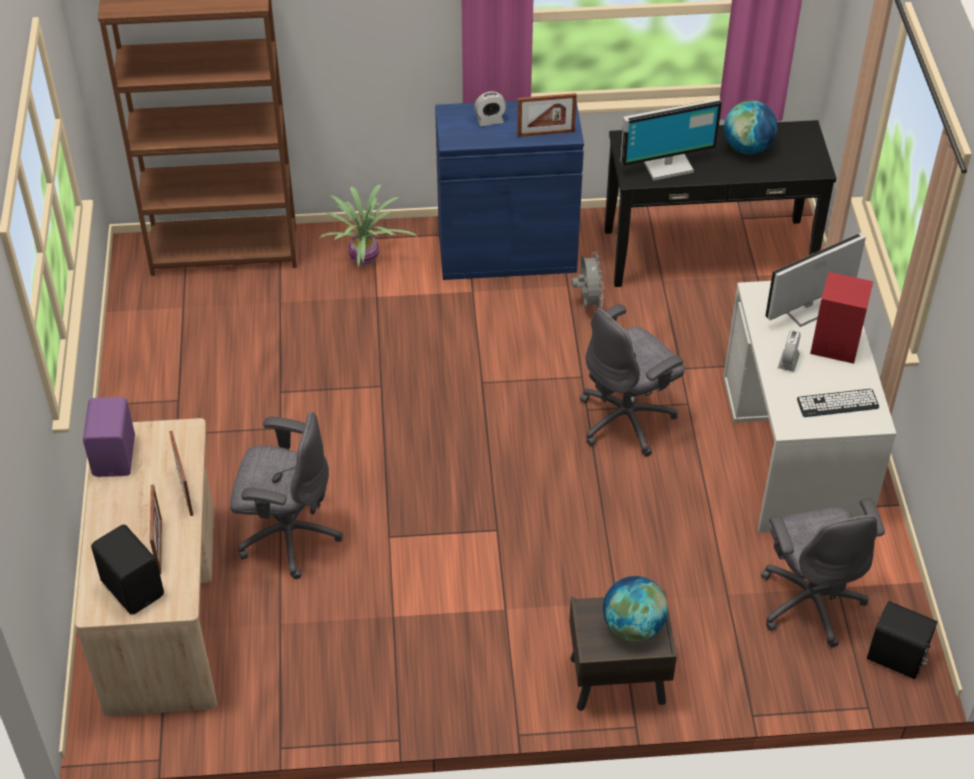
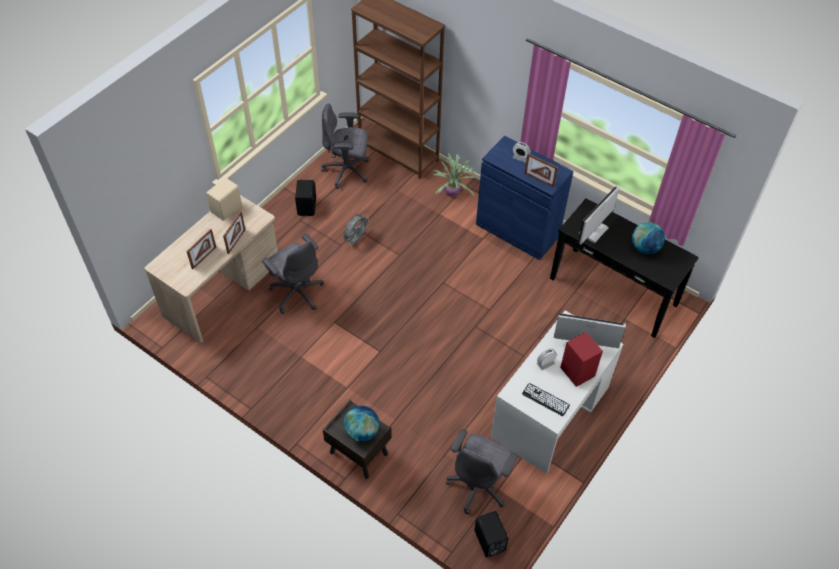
camera: 40 degrees right, 5 degrees up
(116, 456) = (227, 209): purple speaker -> beige speaker
(133, 587) = (178, 267): black speaker -> black speaker (307, 206)
(588, 302) = (529, 277): grey fan -> grey fan (355, 239)
(627, 419) = (488, 343): grey office chair -> grey office chair (347, 171)
(667, 164) = (594, 231): monitor -> monitor turned 105 degrees clockwise

